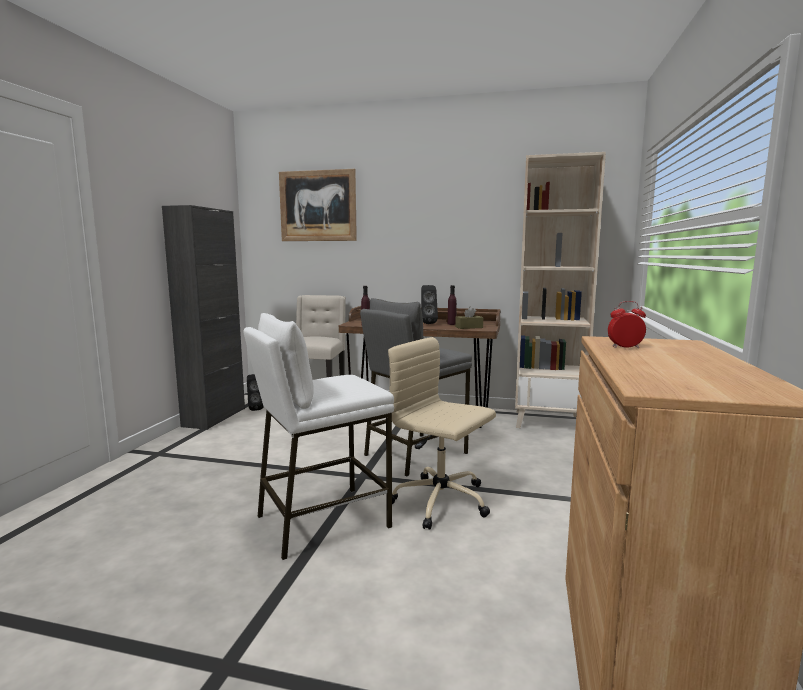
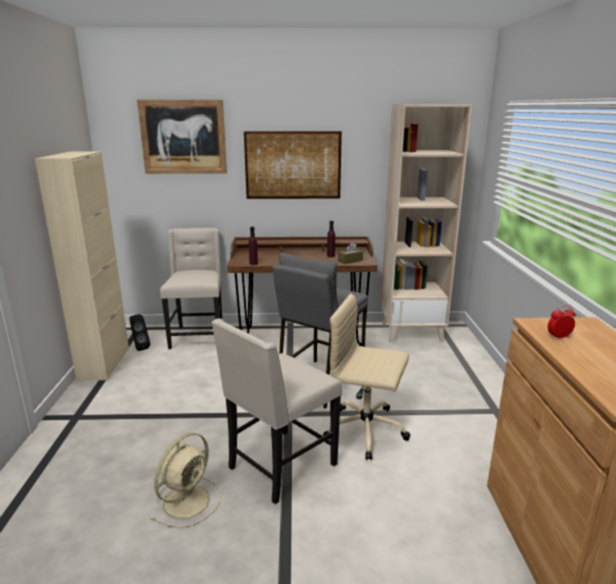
camera: 15 degrees left, 10 degrees up
(206, 535) = (188, 500): none -> beige fan
(214, 417) = (104, 363): black cabinet -> beige cabinet
(322, 521) = (280, 467): white stool -> beige chair
(421, 232) = (293, 165): none -> picture
(428, 323) = (309, 256): black speaker -> none

